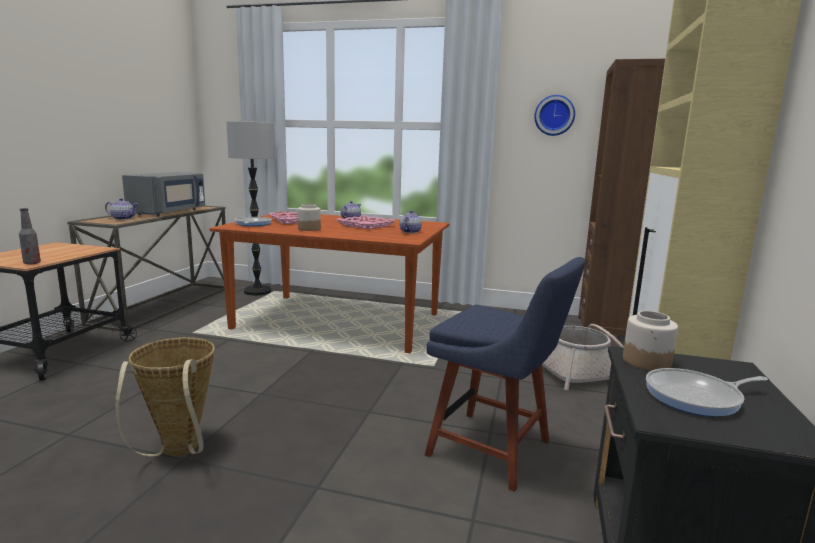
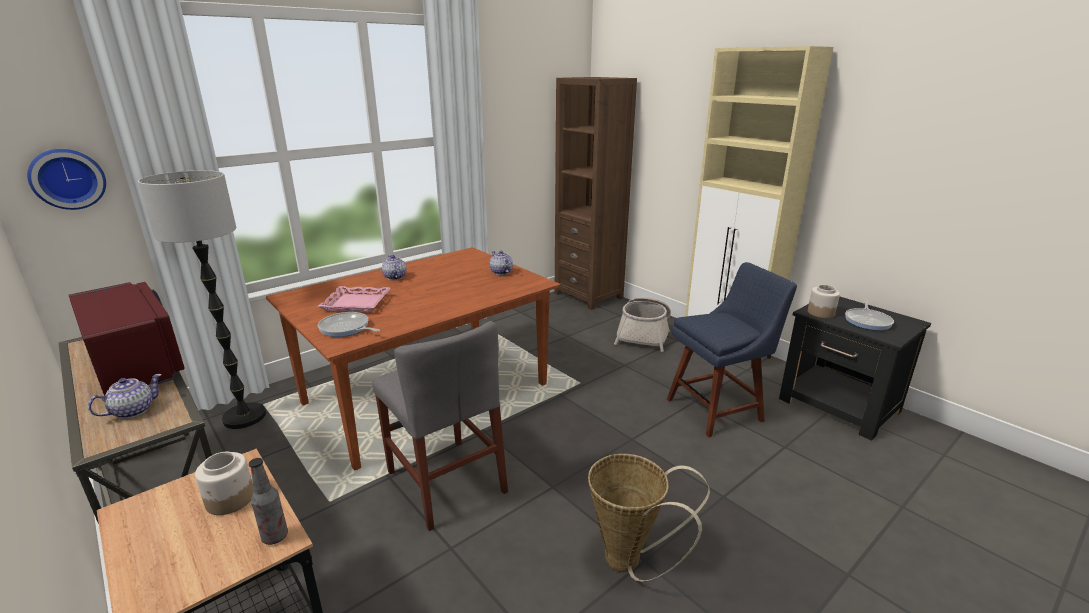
camera: 55 degrees left, 10 degrees up
(170, 212) = (137, 365): grey microwave -> red microwave
(237, 356) = (446, 481): none -> grey chair
(309, 229) = (425, 307): jar -> jar (230, 499)
(365, 225) = (441, 279): pink tray -> none
(554, 115) = (521, 120): wall clock -> wall clock (67, 178)

